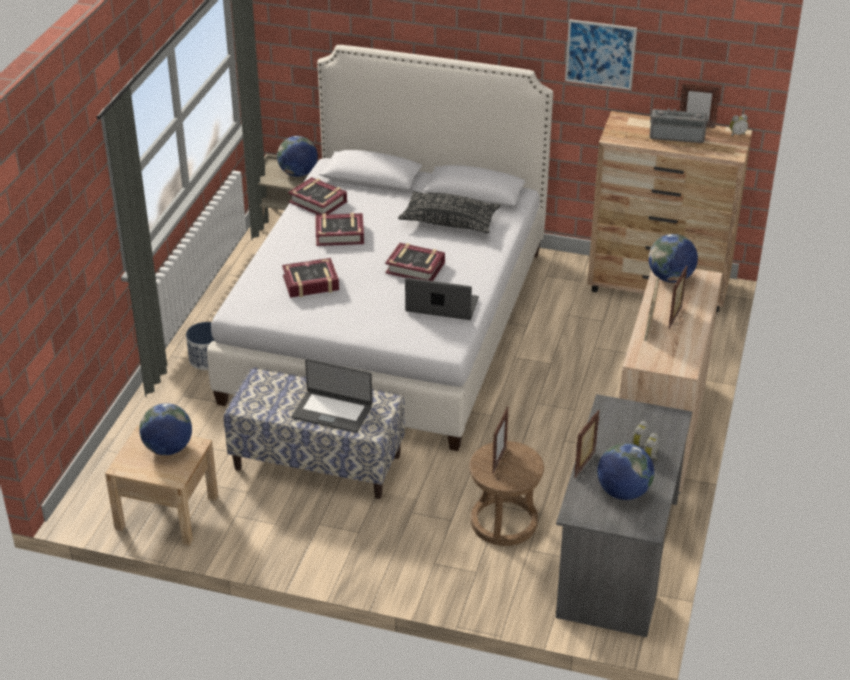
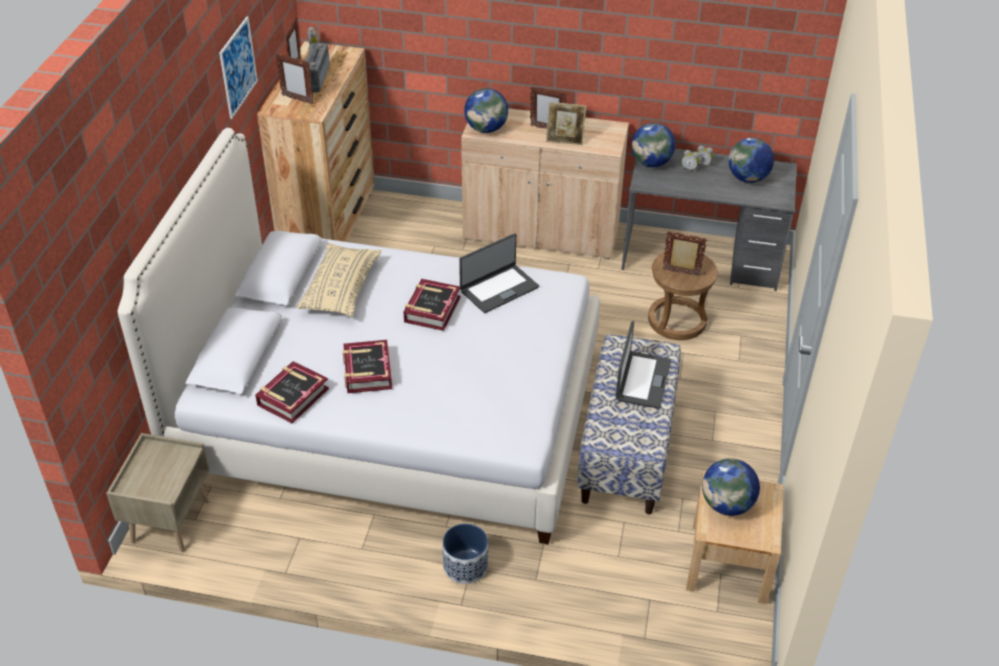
camera: 95 degrees left, 5 degrees up
(298, 173) = (160, 457): globe -> globe (651, 163)
(311, 283) = (471, 385): book -> none
(441, 306) = (498, 288): laptop -> laptop turned 135 degrees counterclockwise
(449, 222) = (341, 289): black pillow -> beige pillow
(585, 465) = (723, 196): picture frame -> picture frame (297, 99)

